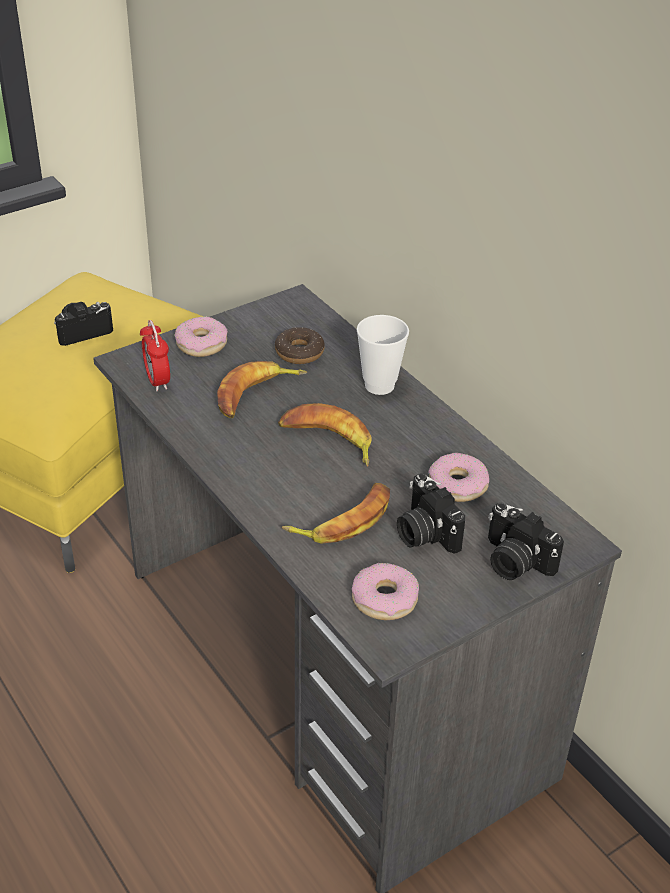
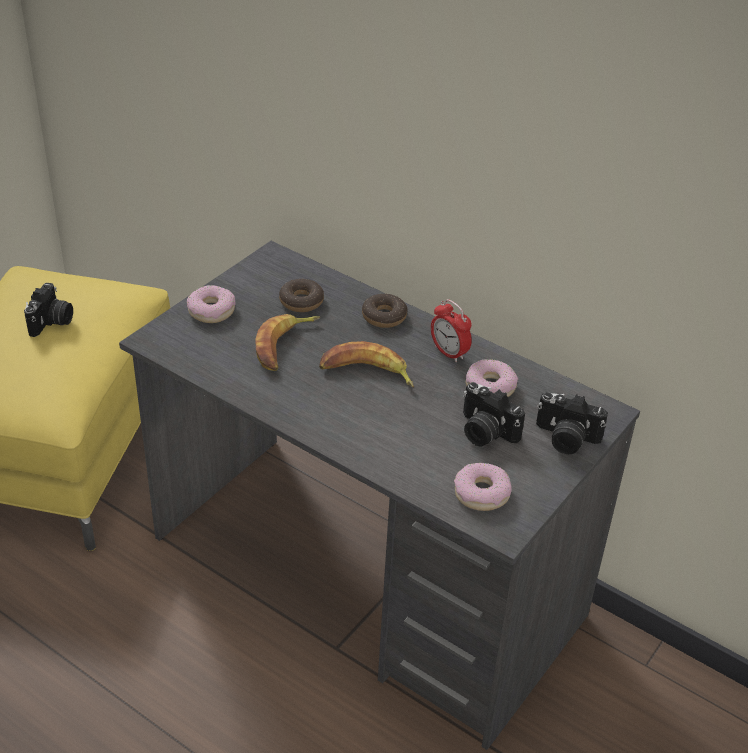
camera: 20 degrees left, 0 degrees up
(83, 331) = (52, 322): camera -> camera turned 150 degrees clockwise
(157, 381) = (190, 351): alarm clock -> alarm clock (449, 353)
(343, 520) = (414, 436): banana -> none
(379, 385) = (384, 316): cup -> donut

